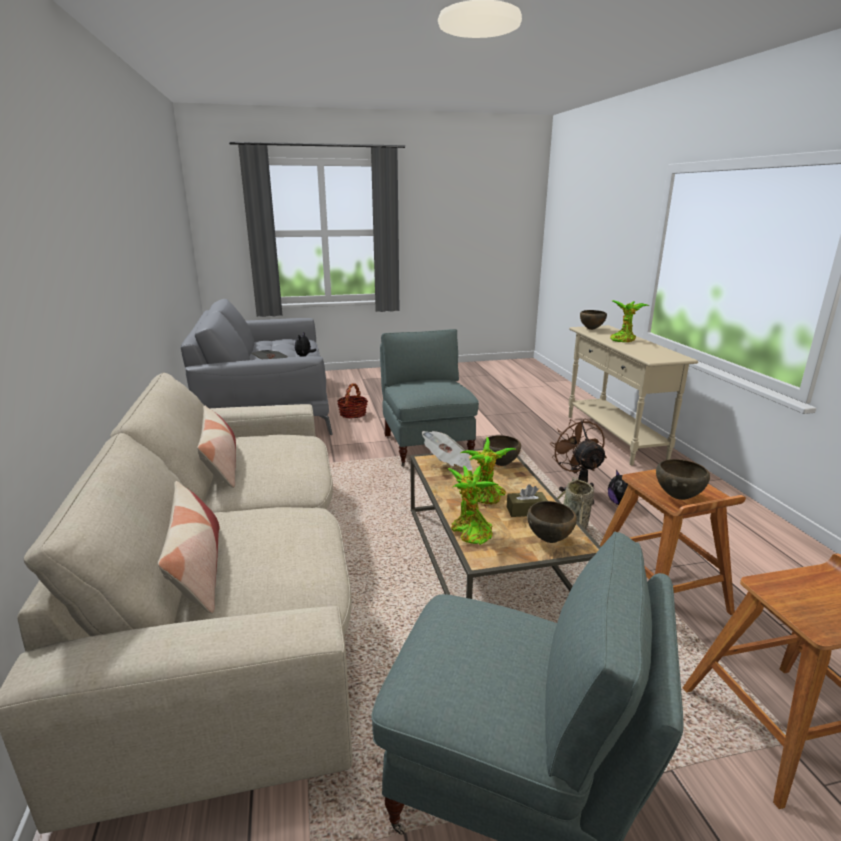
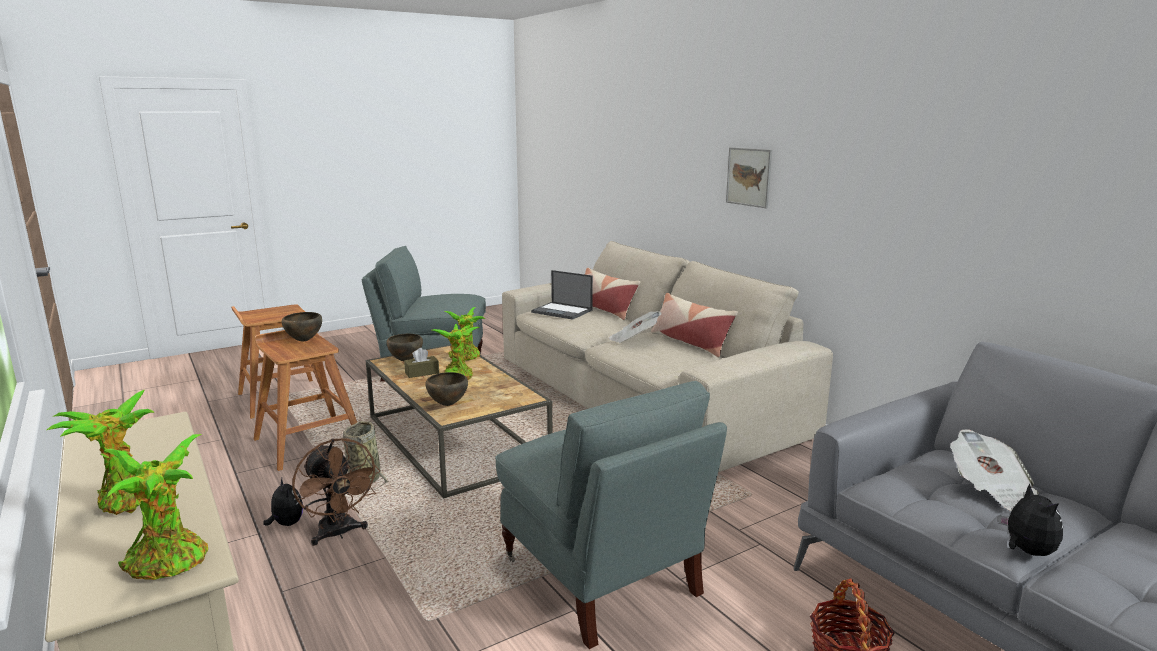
camera: 160 degrees right, 5 degrees down
(82, 286) = (749, 177): none -> picture
(277, 569) = (562, 311): none -> laptop
(448, 463) = (505, 398): newspaper -> newspaper (634, 340)
(591, 329) = (169, 563): brown bowl -> potted plant

